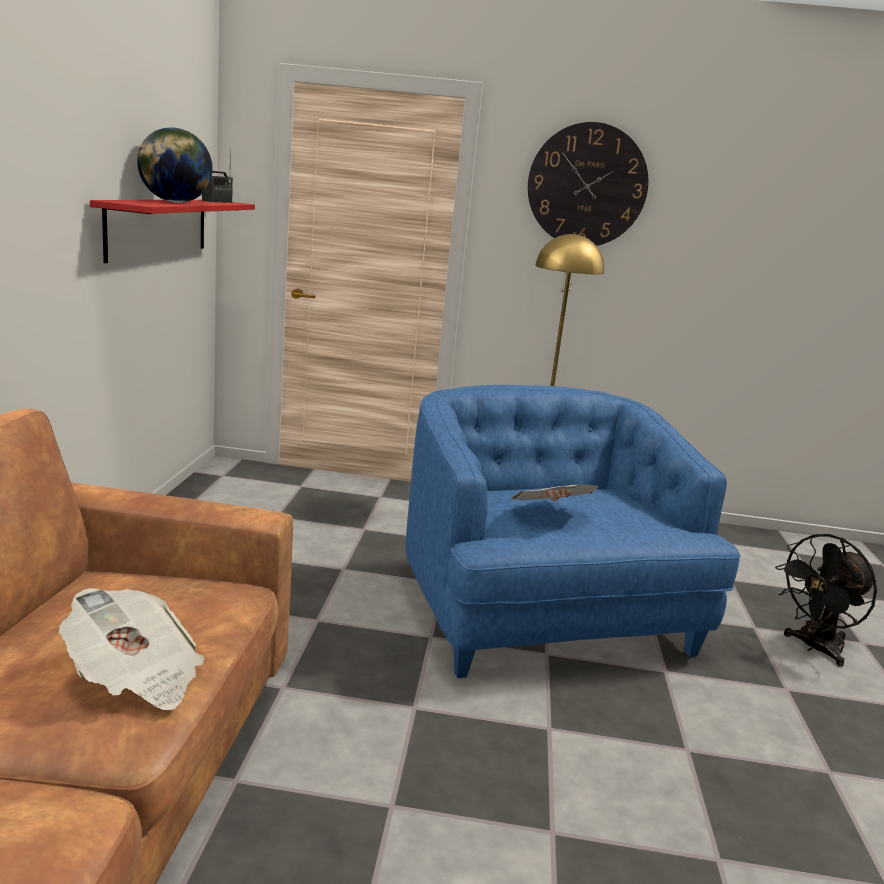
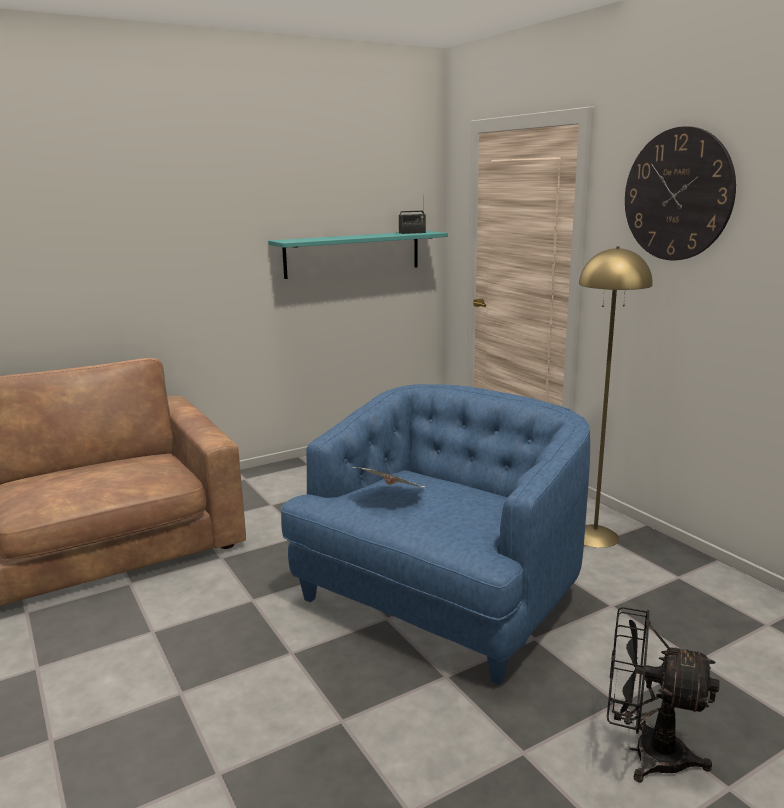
camera: 55 degrees right, 0 degrees up
(136, 677) = (64, 494): newspaper -> none
(159, 227) = (353, 254): red shelf -> turquoise shelf
(175, 202) = (343, 237): globe -> none

